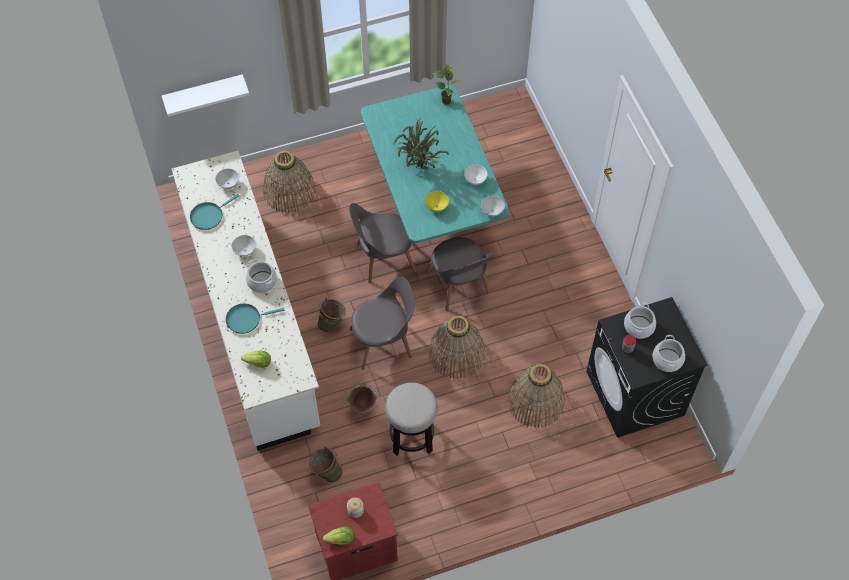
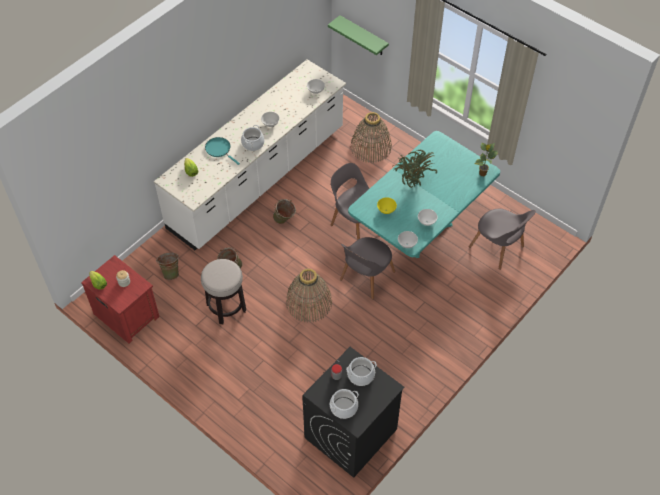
camera: 60 degrees right, 5 degrees down
(204, 93) = (363, 36): white shelf -> green shelf
(208, 216) = (284, 94): turquoise frying pan -> none
(384, 342) = (290, 256): grey chair -> grey chair (498, 248)
(535, 401) = (301, 370): basket -> none

